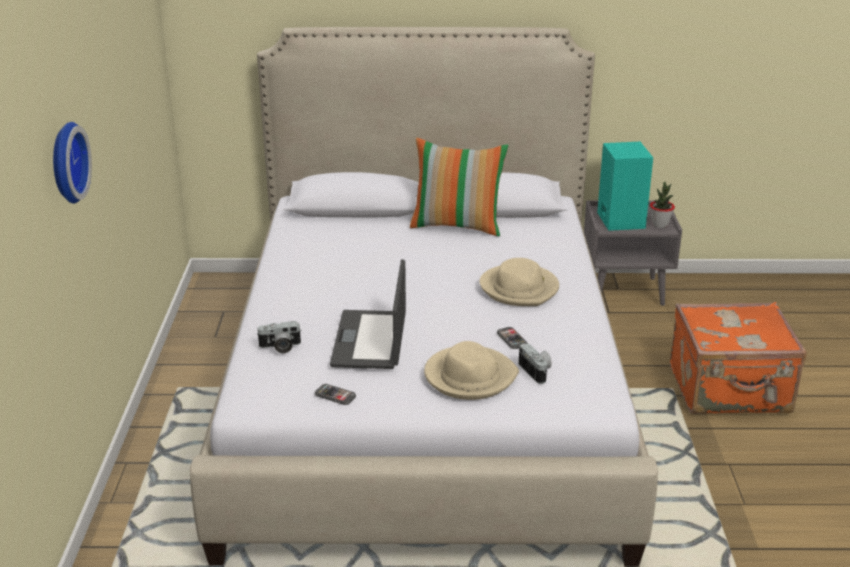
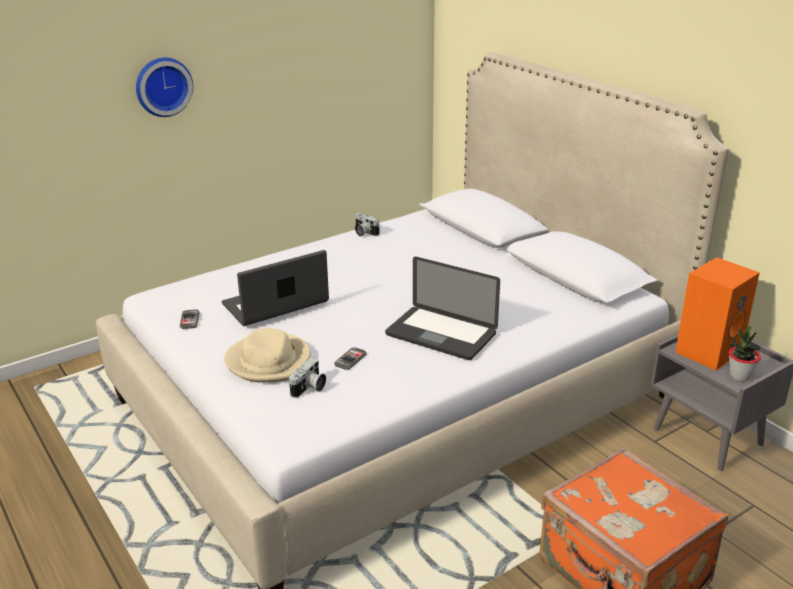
camera: 55 degrees right, 0 degrees up
(280, 347) = (233, 278): camera -> camera (364, 232)
(457, 226) = (512, 272): pillow -> none
(519, 288) = (441, 334): beige hat -> laptop
(619, 220) = (708, 351): turquoise speaker -> orange speaker

